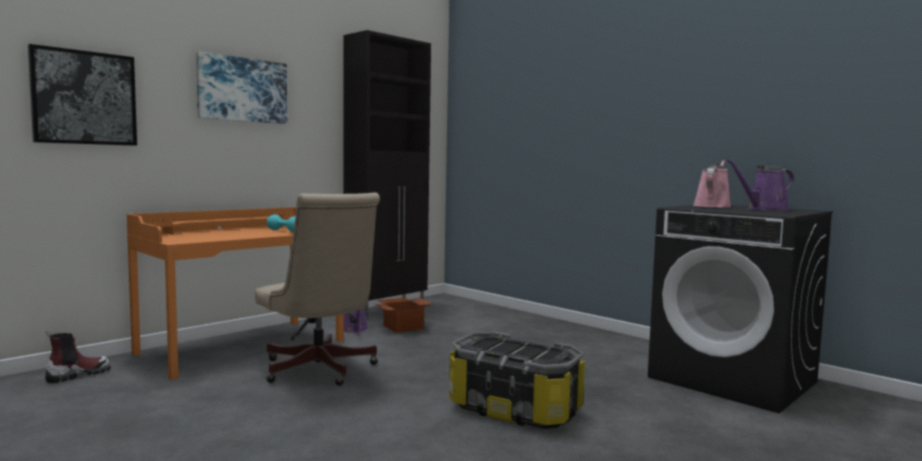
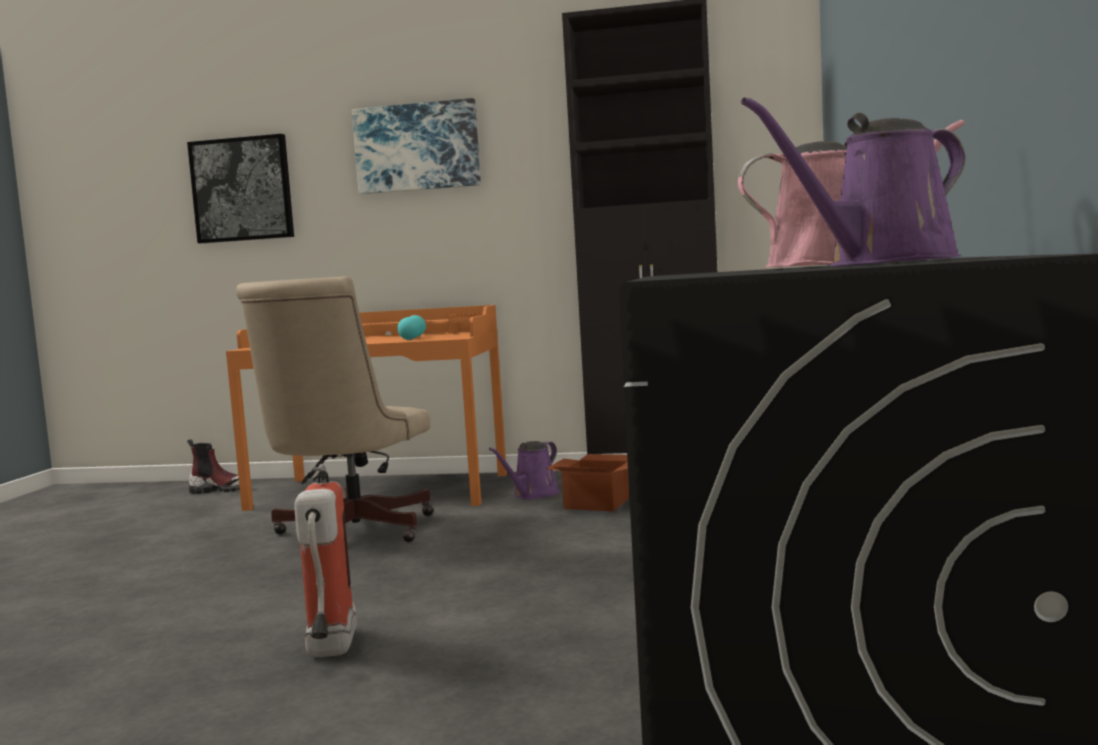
camera: 55 degrees right, 0 degrees up
(515, 409) = (330, 650): storage box -> fire extinguisher
(764, 209) = (882, 263): purple watering can -> purple watering can turned 60 degrees counterclockwise

